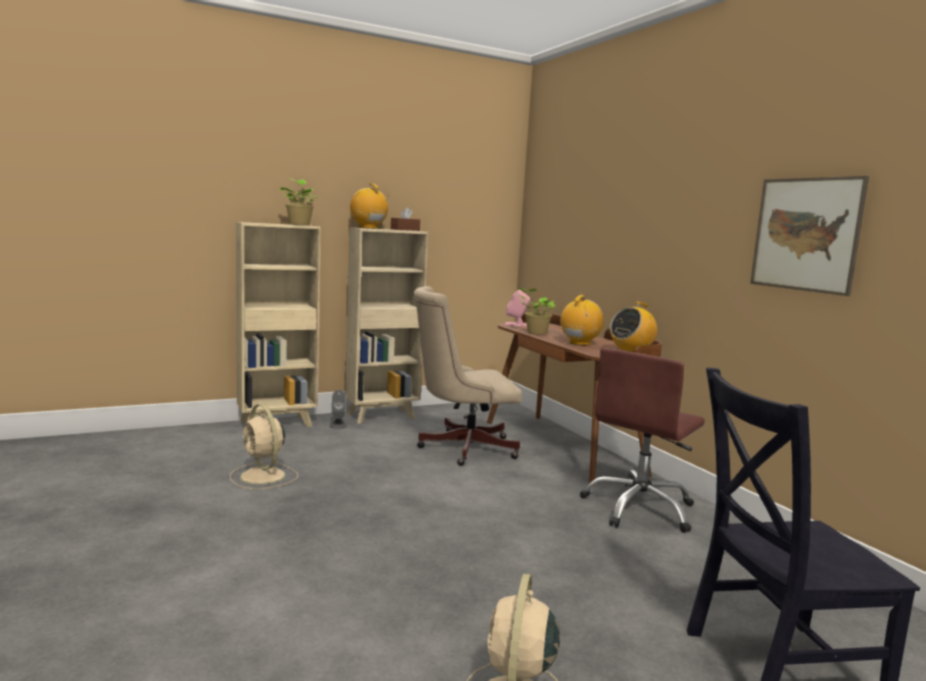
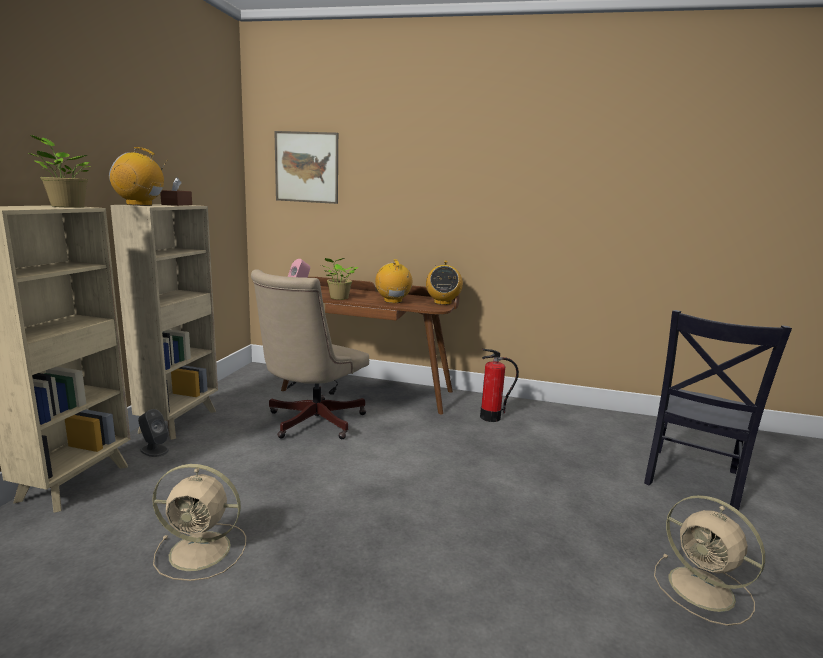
camera: 50 degrees left, 5 degrees up
(639, 508) = (490, 417): brown office chair -> fire extinguisher
(805, 234) = (575, 205): picture -> picture (306, 167)

